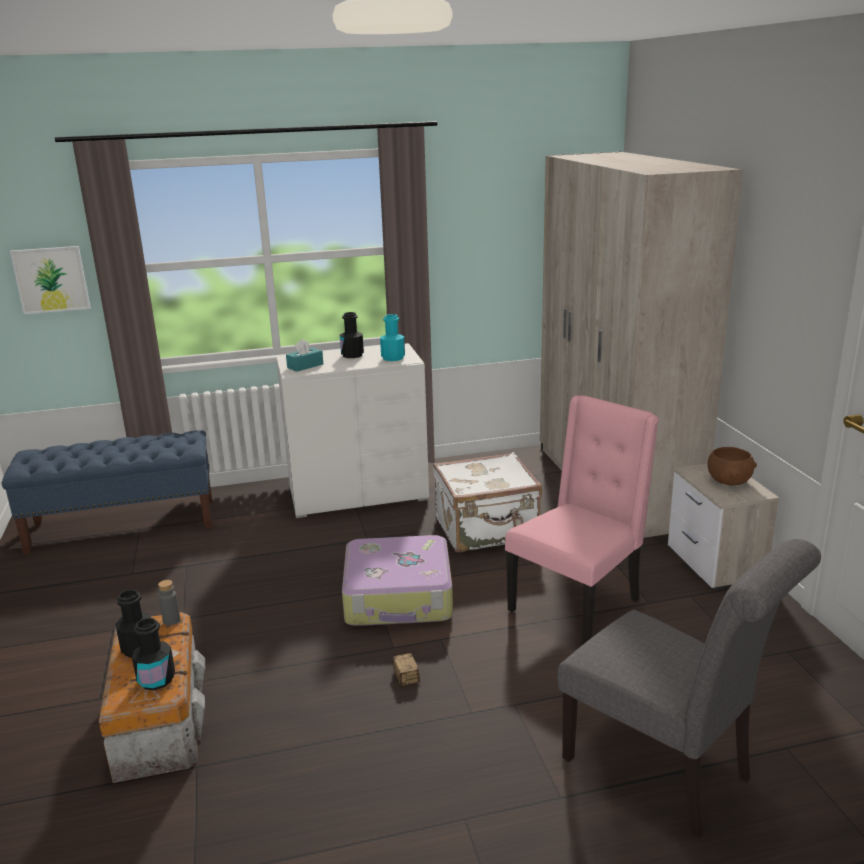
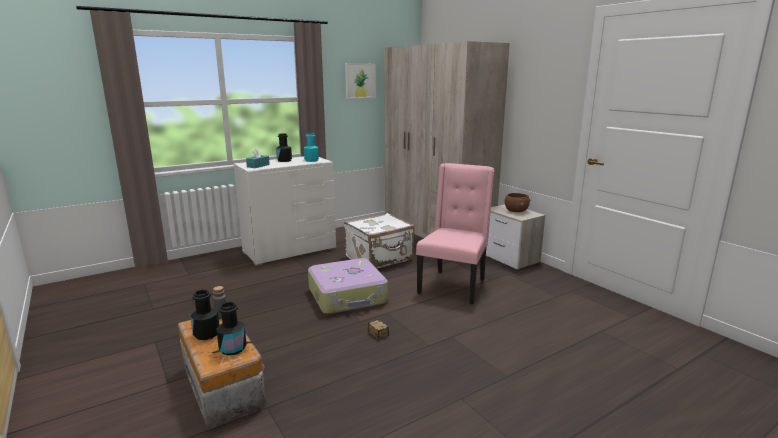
camera: 20 degrees left, 5 degrees down
(51, 279) = (68, 110): picture -> picture (360, 80)
(124, 526) = (130, 283): blue bench -> none
(666, 773) = (553, 353): grey chair -> none

